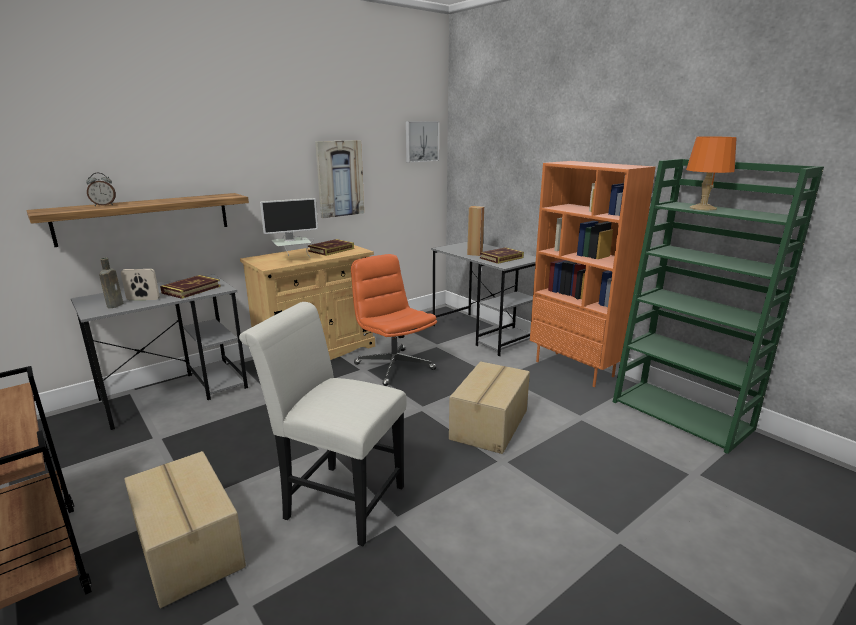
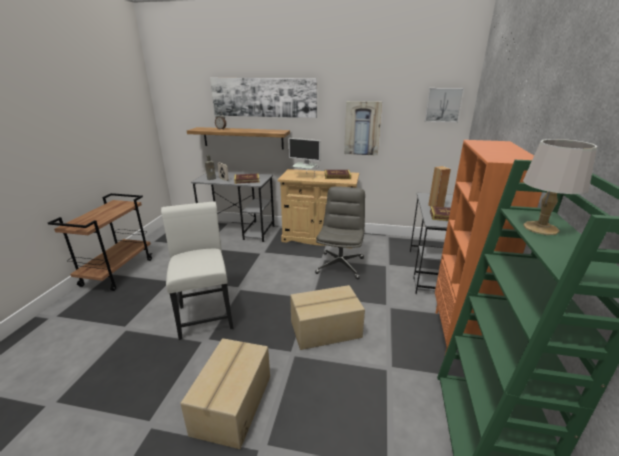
camera: 50 degrees right, 5 degrees up
(181, 140) = (263, 97): none -> picture
(187, 548) = (147, 295): cardboard box -> cardboard box (231, 404)
(393, 366) = (340, 265): orange office chair -> grey office chair
(703, 208) = (541, 228): orange table lamp -> grey table lamp

